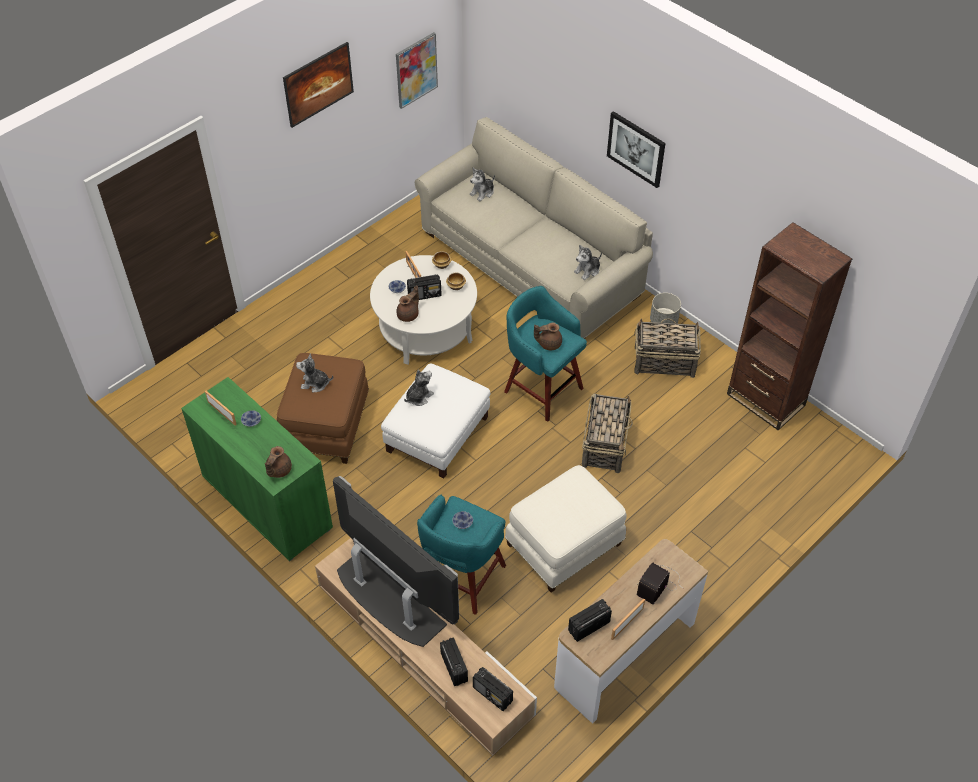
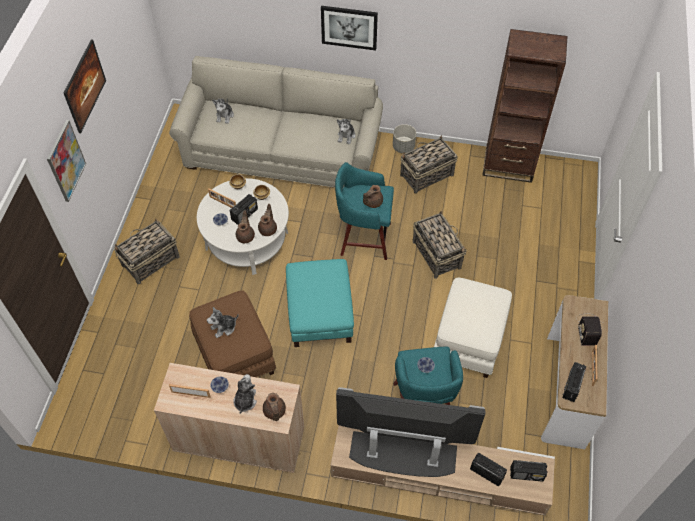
camera: 35 degrees left, 5 degrees up
(267, 502) = (239, 439): green cabinet -> beige cabinet
(321, 300) = (150, 261): none -> basket
(416, 70) = (133, 41): picture -> picture (66, 161)
(418, 397) = (303, 293): plush toy -> plush toy (245, 400)
(435, 319) = (268, 229): none -> brown teapot
(438, 434) = (320, 313): white ottoman -> turquoise ottoman

